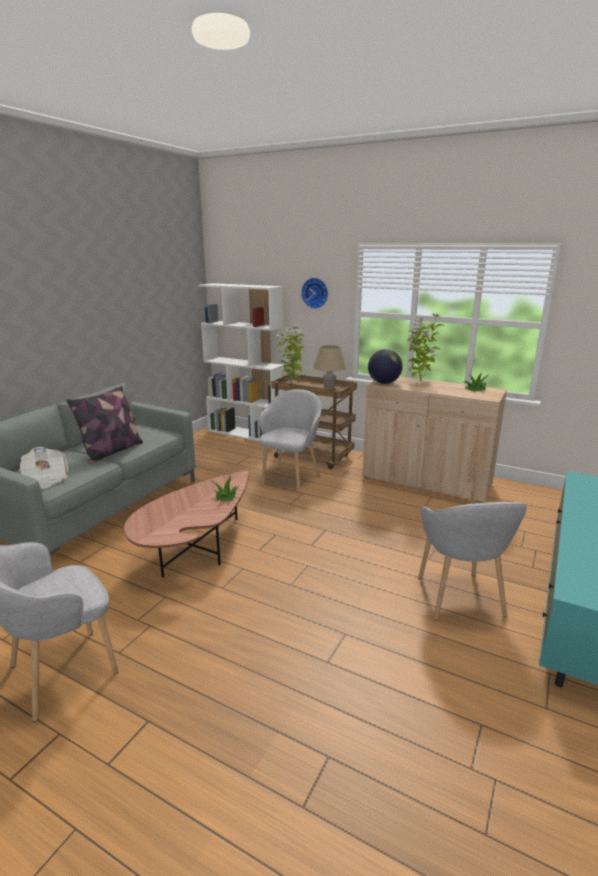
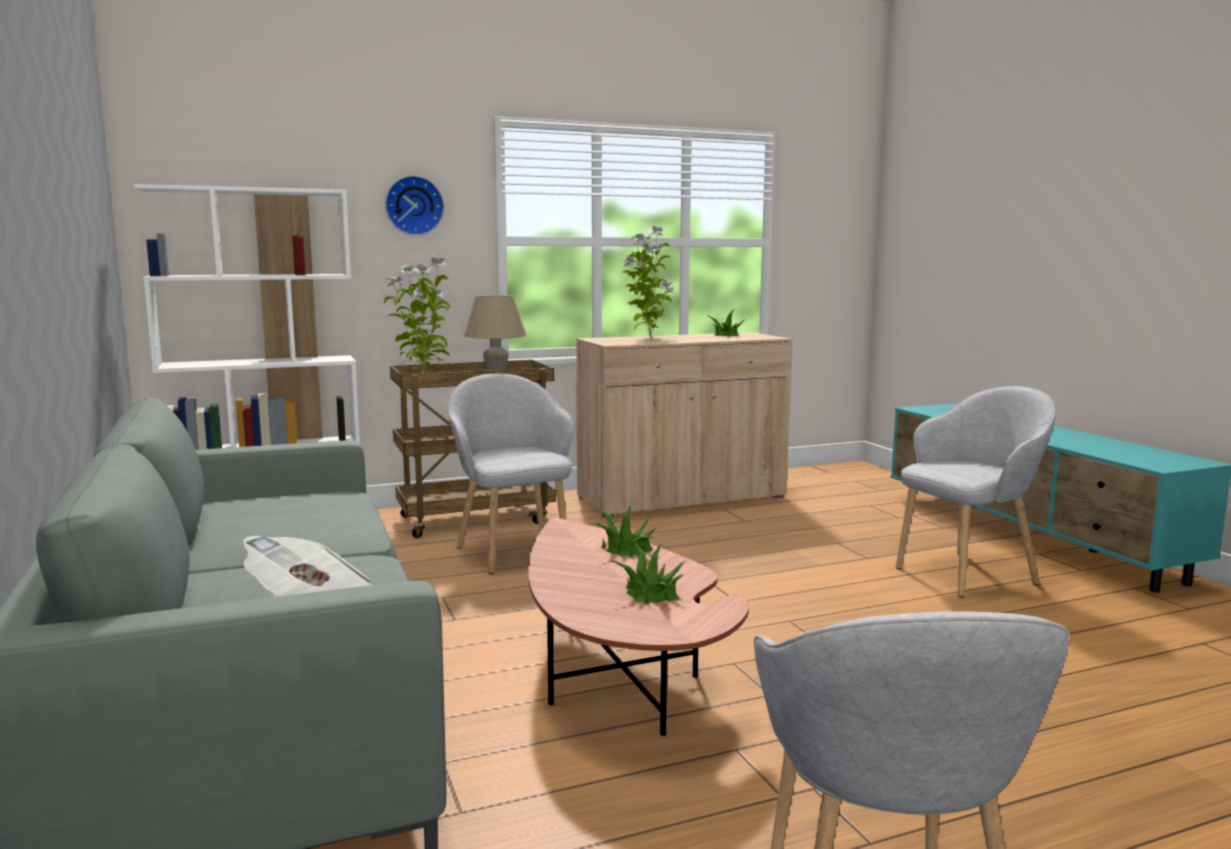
camera: 50 degrees left, 10 degrees down
(112, 451) = (314, 541): pillow -> none
(179, 518) = (651, 593): none -> potted plant
(384, 383) = (617, 342): globe -> none
(459, 598) = (967, 574): grey armchair -> grey armchair turned 60 degrees counterclockwise

